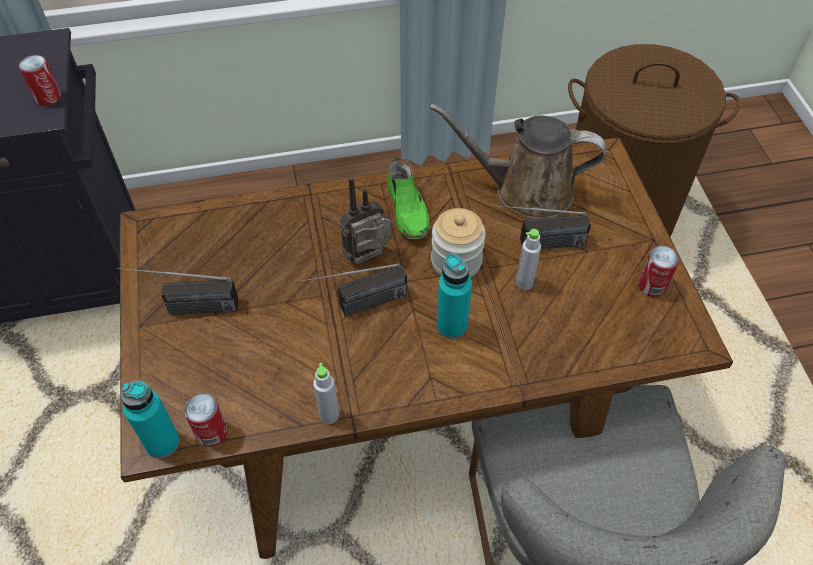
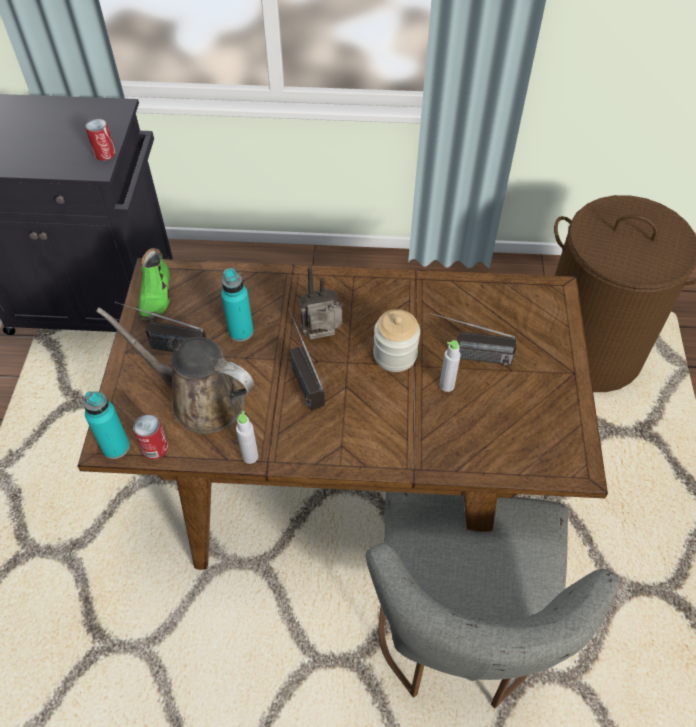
camera: 15 degrees right, 0 degrees up
(356, 307) = (300, 374): radio -> radio turned 75 degrees clockwise
(408, 210) = (369, 303): green shoe -> green shoe (156, 294)
(451, 326) = (373, 407): turquoise bottle -> turquoise bottle (241, 332)
(525, 190) = (475, 307): brown watering can -> brown watering can (200, 399)
(652, 286) = (558, 412): can -> none

